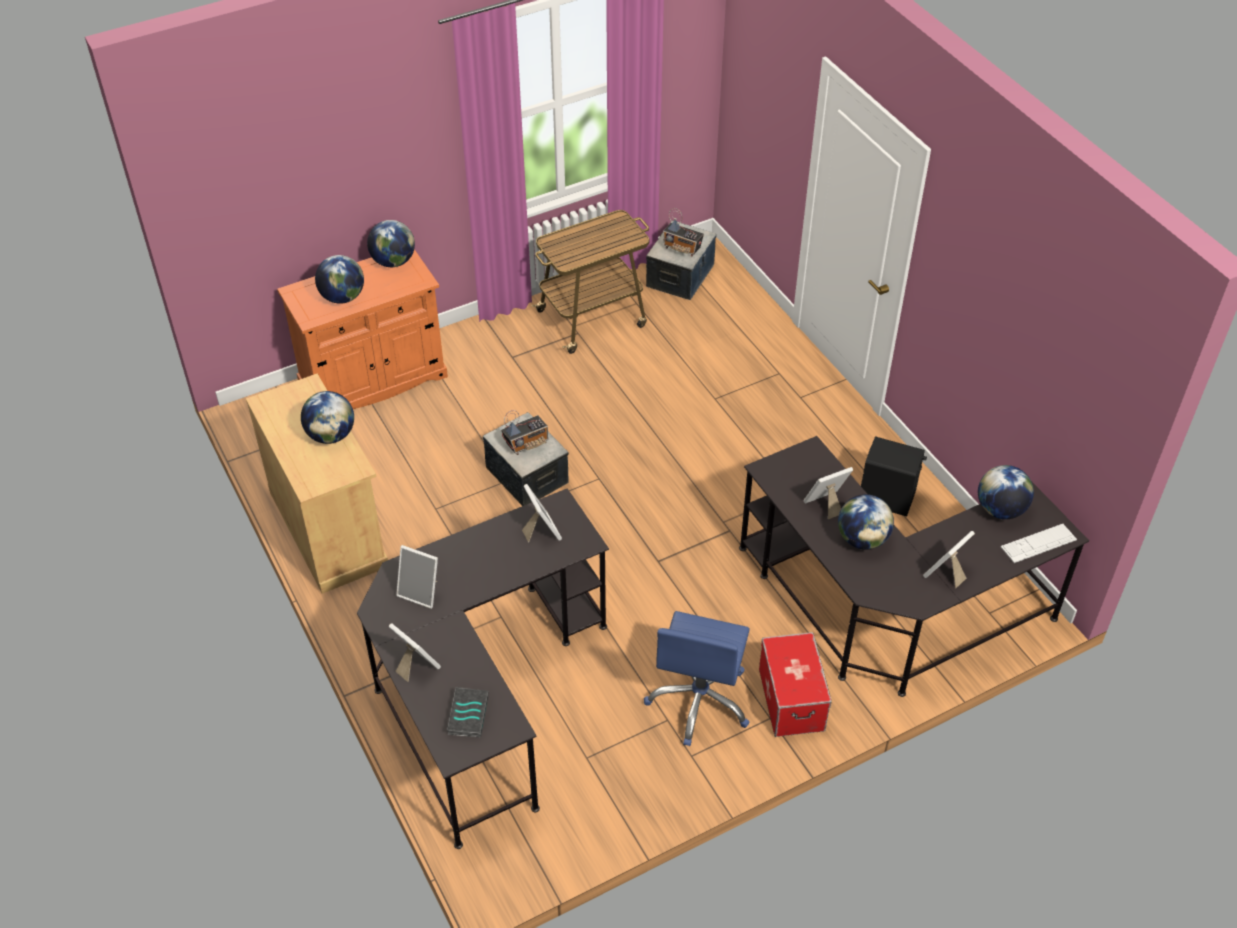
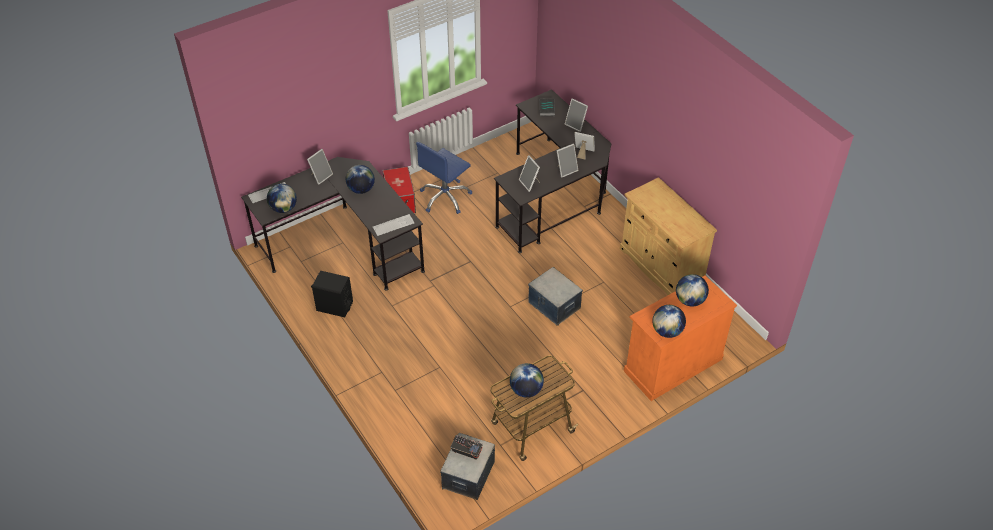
camera: 175 degrees right, 0 degrees up
(331, 435) = (657, 211): globe -> globe (526, 390)
(527, 443) = (554, 286): radio -> none
(699, 701) = (445, 197): blue office chair -> blue office chair turned 150 degrees counterclockwise
(795, 465) = (393, 225): none -> keyboard
(826, 505) = (378, 205): picture frame -> picture frame (566, 170)

